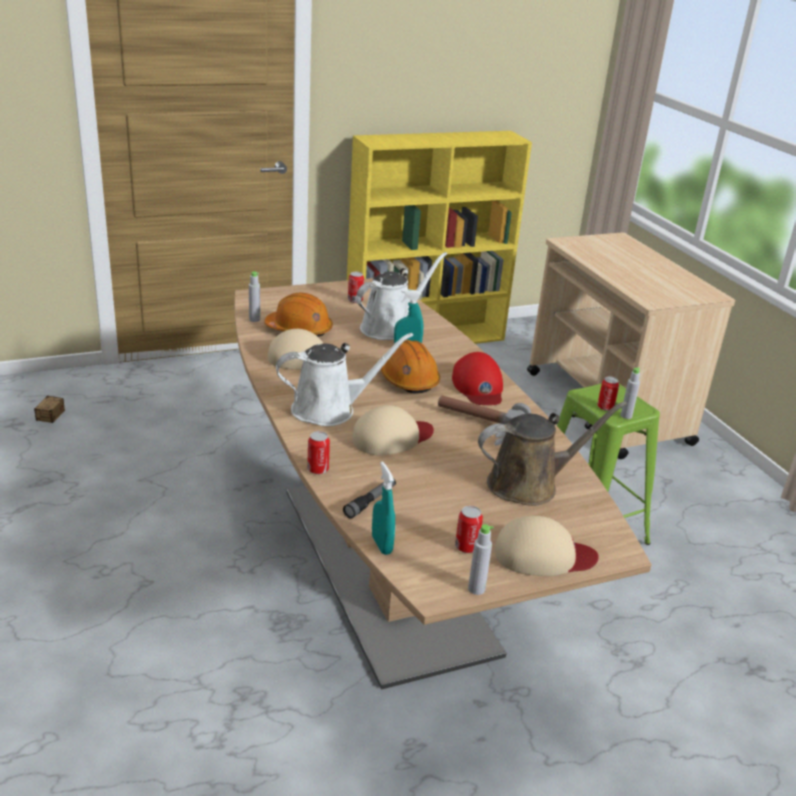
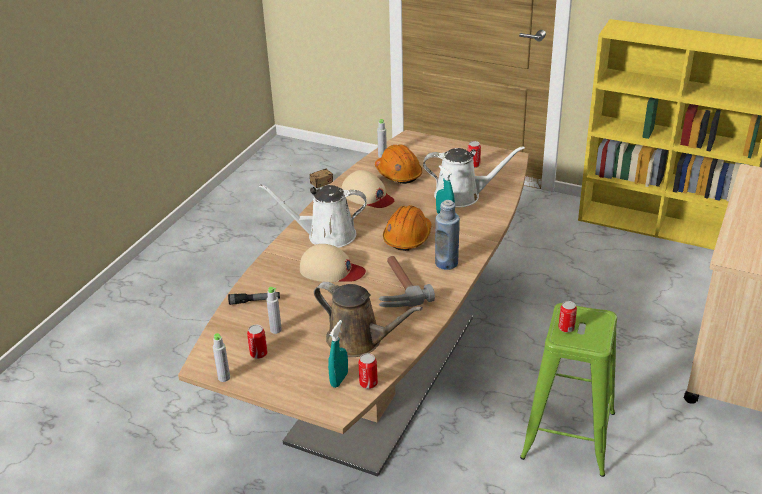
camera: 50 degrees right, 5 degrees up
(318, 469) = (259, 268): can -> can (368, 383)
(330, 409) = (326, 235): white watering can -> white watering can turned 150 degrees clockwise
(381, 545) = (220, 327): turquoise spray bottle -> turquoise spray bottle (339, 380)
(478, 387) = (446, 263): red cap -> blue bottle
(543, 555) = (290, 383): beige cap -> none
(626, 416) = (571, 342): grey bottle -> grey bottle (275, 330)

